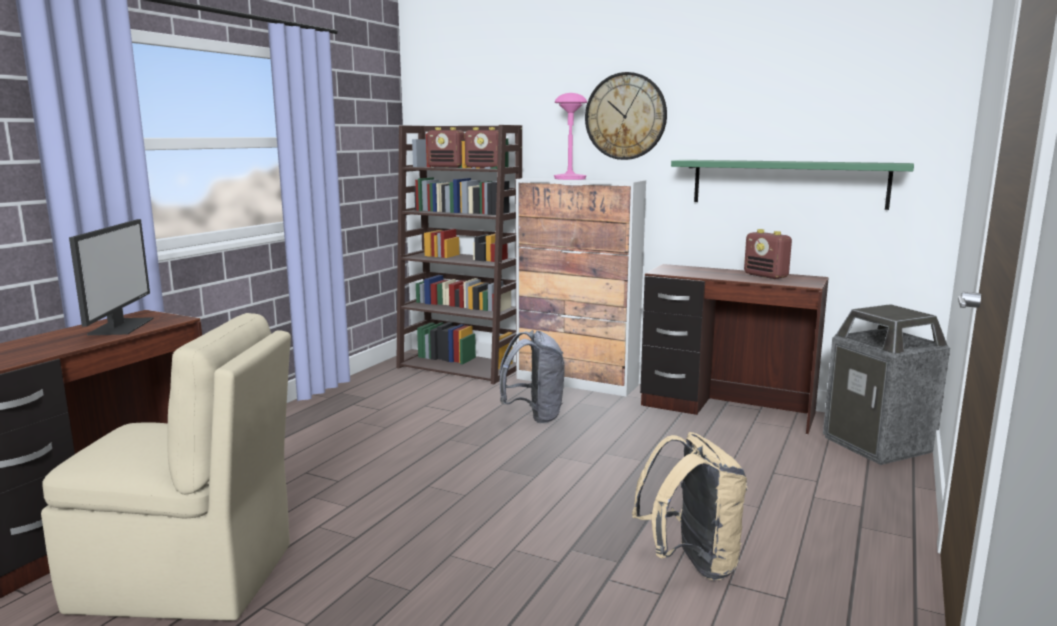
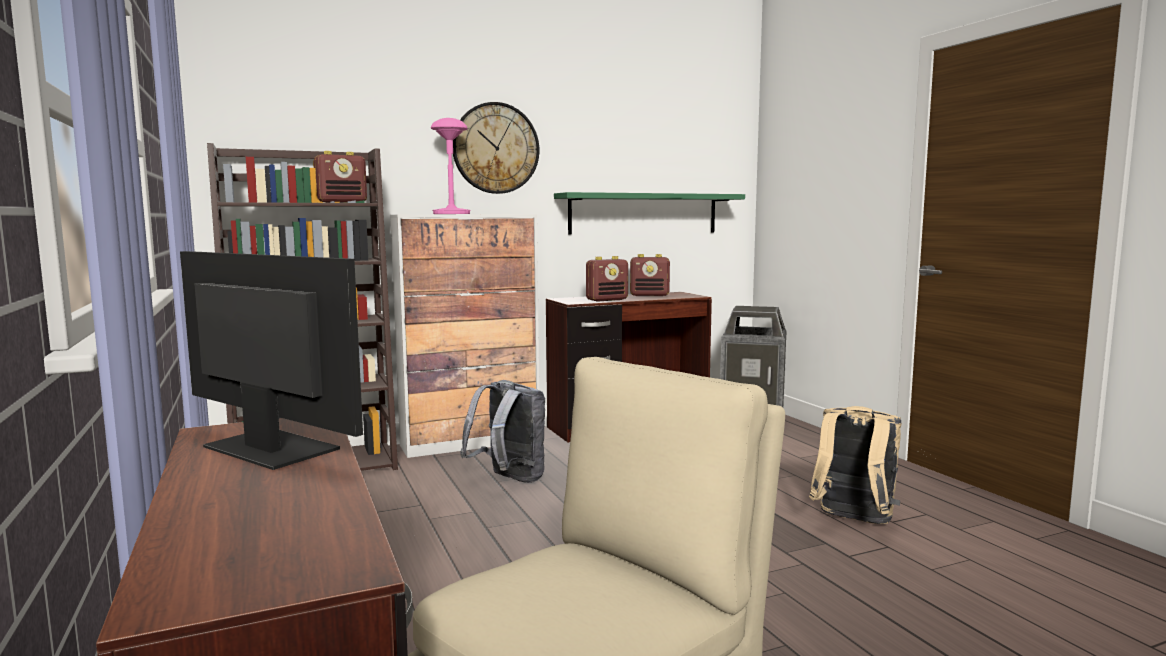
camera: 50 degrees left, 5 degrees down
(447, 167) = (285, 202): radio -> radio (607, 300)

